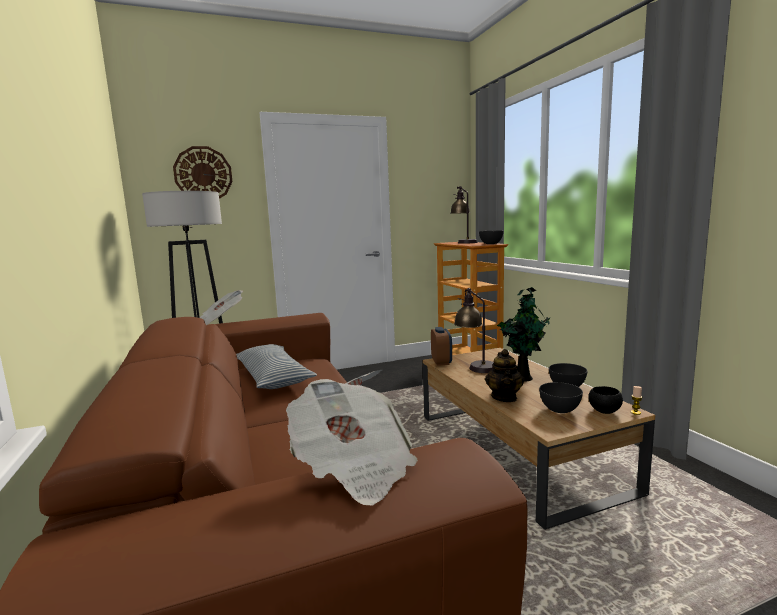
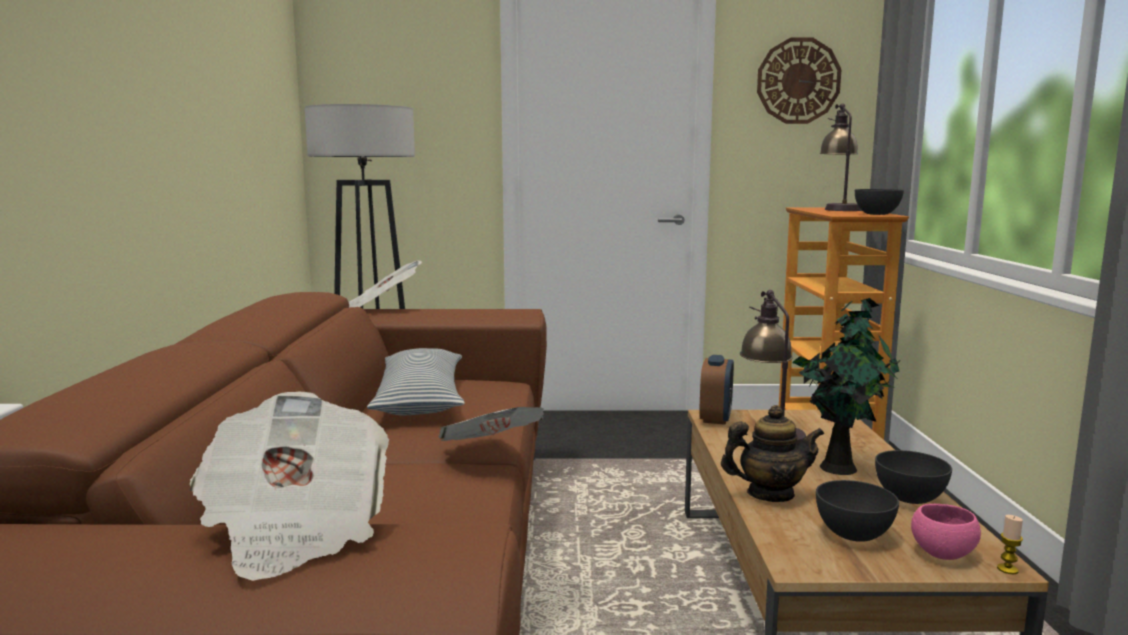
camera: 20 degrees right, 0 degrees up
(203, 174) = (408, 80): wall clock -> wall clock (798, 81)
(504, 397) = (770, 494): teapot -> teapot turned 120 degrees counterclockwise
(604, 411) = (943, 554): black bowl -> pink bowl

